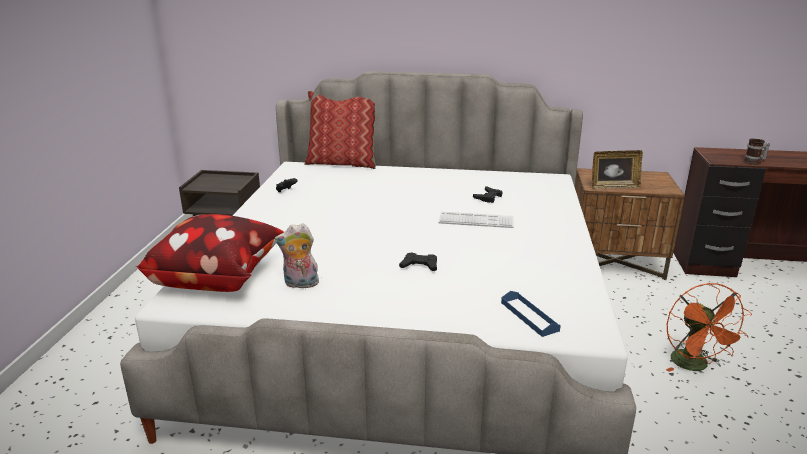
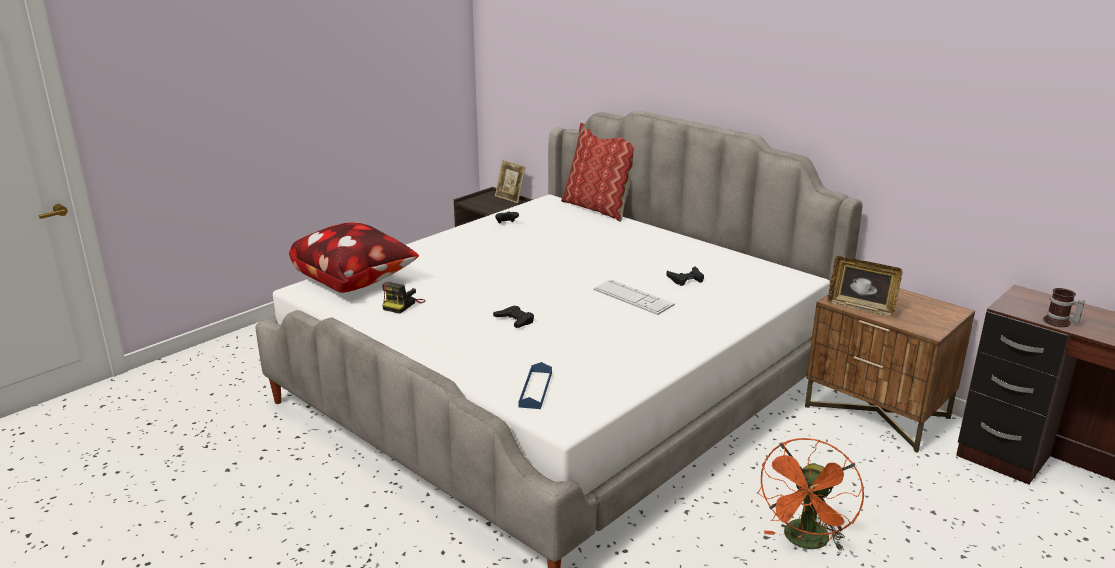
camera: 35 degrees right, 0 degrees up
(228, 176) = (510, 198): none -> picture frame
(300, 284) = (403, 305): plush toy -> camera

